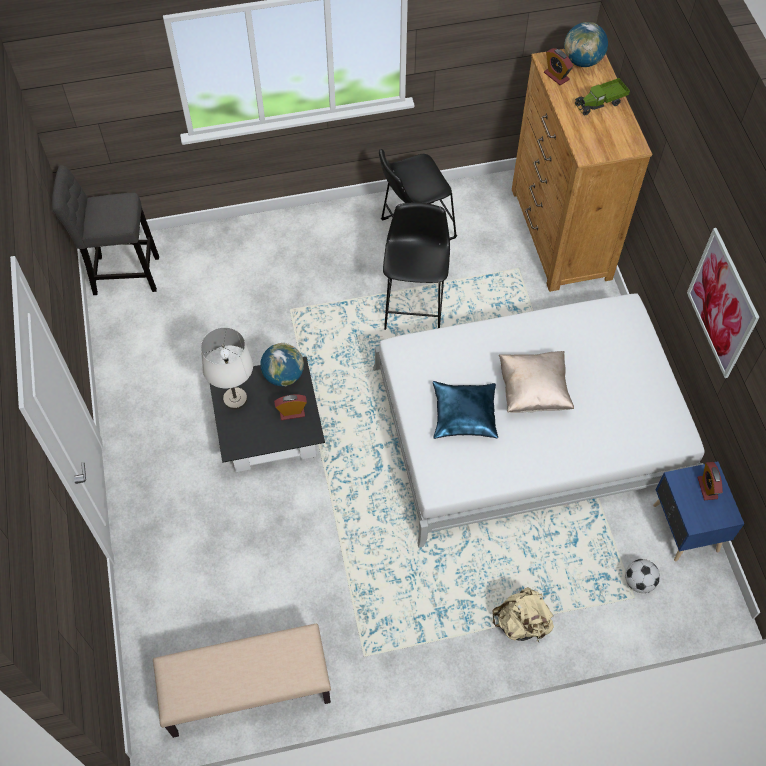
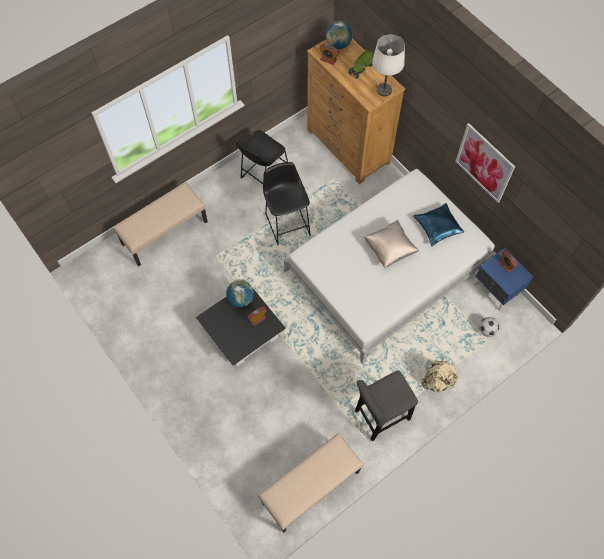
camera: 25 degrees left, 5 degrees up
(122, 274) = (100, 276): grey stool -> grey stool (379, 417)
(235, 399) = (220, 325): white table lamp -> white table lamp (384, 90)
(238, 252) = (165, 232): none -> beige bench
(464, 415) = (359, 279): blue pillow -> blue pillow (438, 227)

